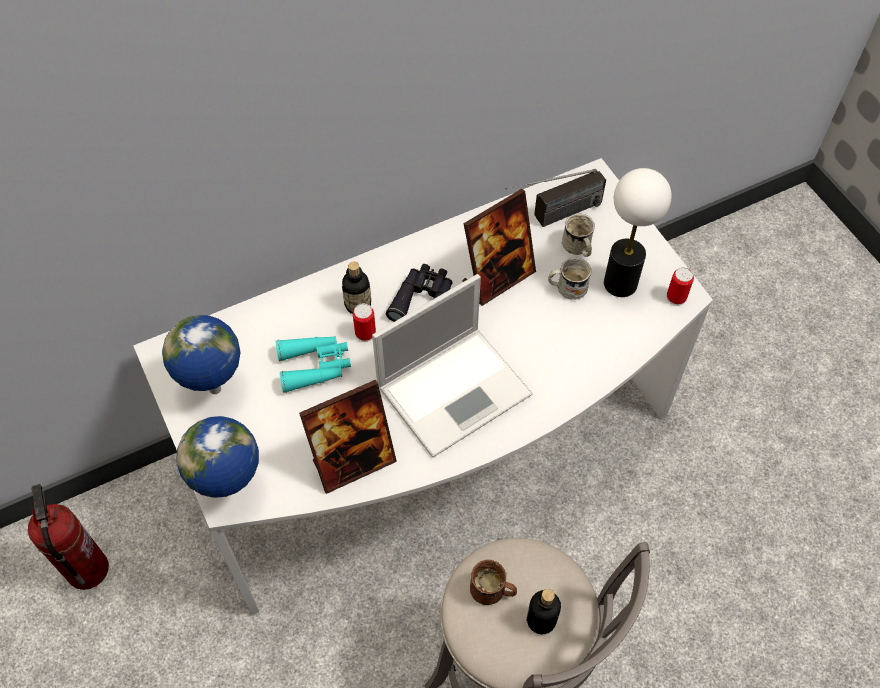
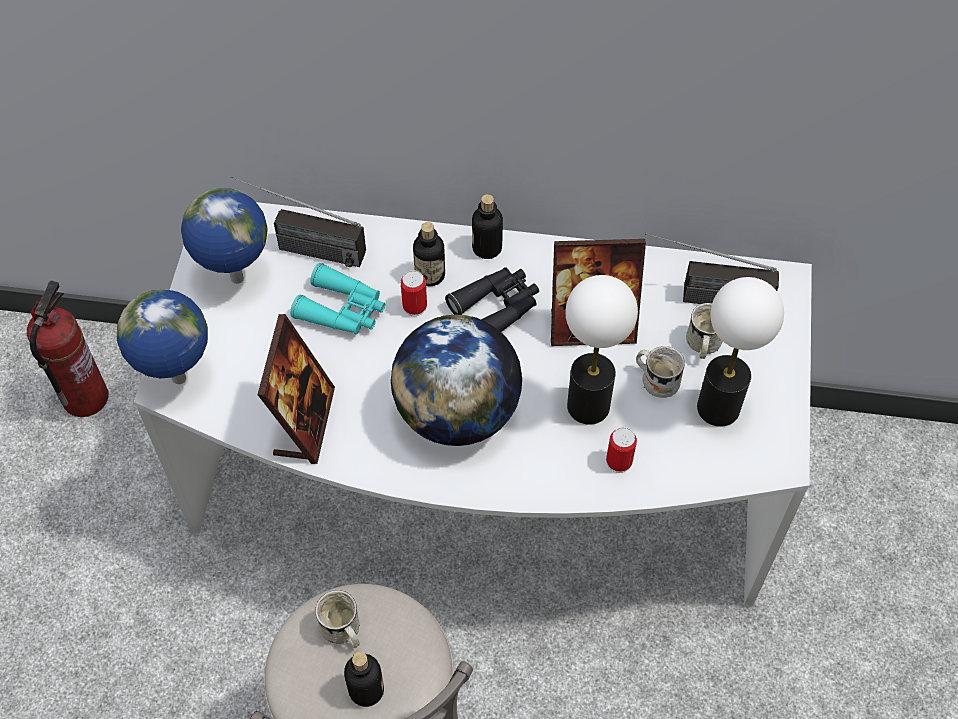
camera: 35 degrees right, 0 degrees up
(245, 339) = (299, 247): none -> radio
(353, 462) = (304, 422): picture frame -> picture frame turned 90 degrees counterclockwise
(383, 264) = (487, 248): none -> bottle
(456, 389) = (458, 413): laptop -> globe
(492, 592) = (343, 632): brown mug -> white mug
(538, 331) = (587, 405): none -> table lamp
(676, 297) = (768, 458): can -> can (619, 461)

